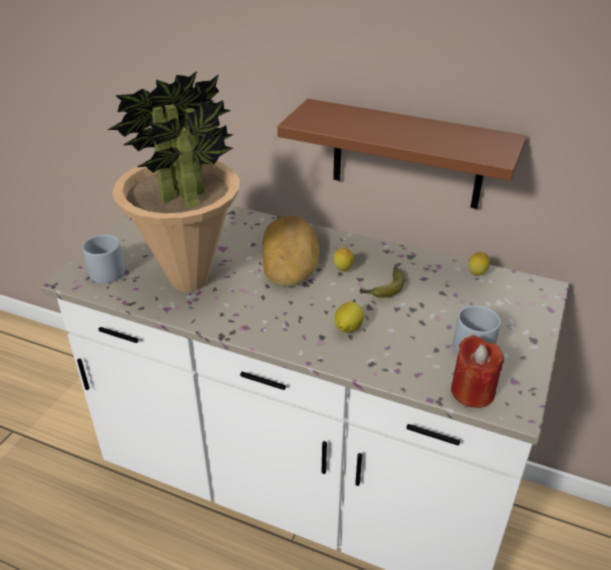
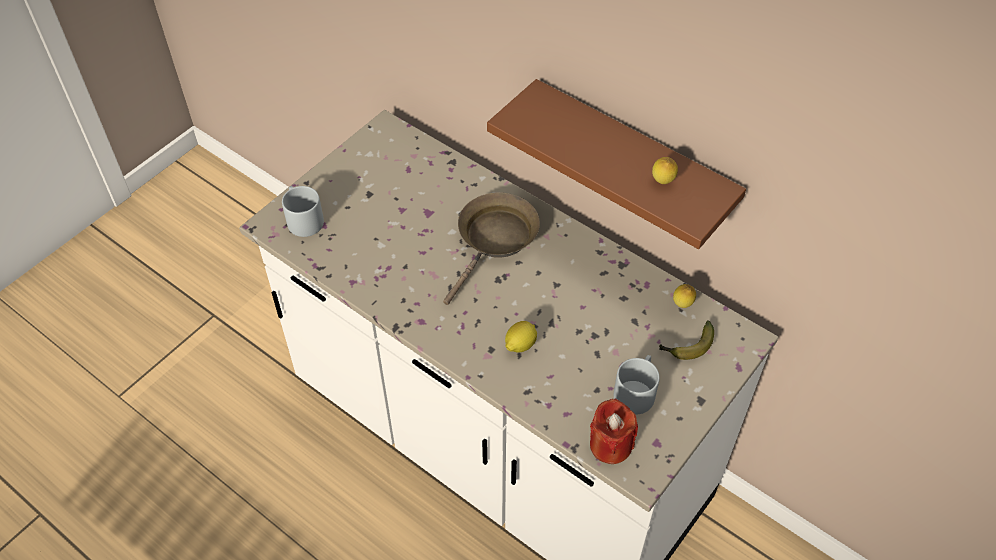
camera: 15 degrees right, 15 degrees up
(189, 279) = (384, 249): potted plant -> none
(291, 257) = (495, 240): bread -> brown frying pan
(343, 270) = (542, 269): lemon -> lemon (662, 182)
(383, 290) = (575, 304): banana -> banana (687, 347)

